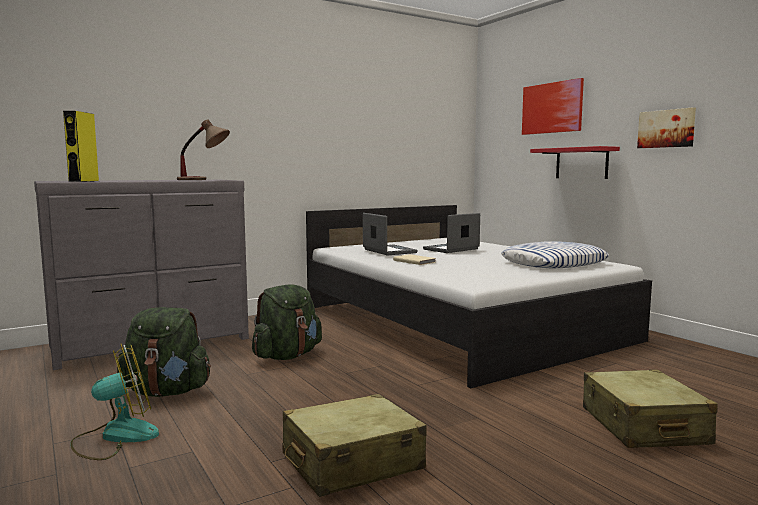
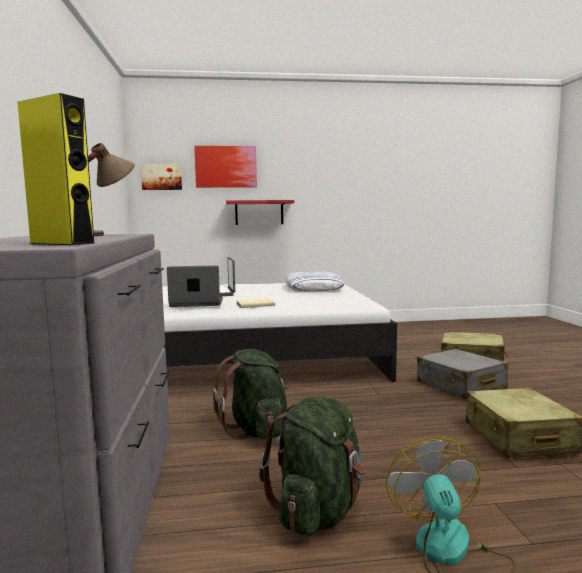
camera: 65 degrees left, 0 degrees up
(504, 423) = (460, 386): none -> grey suitcase
(666, 128) = (325, 189): picture -> picture (161, 177)

